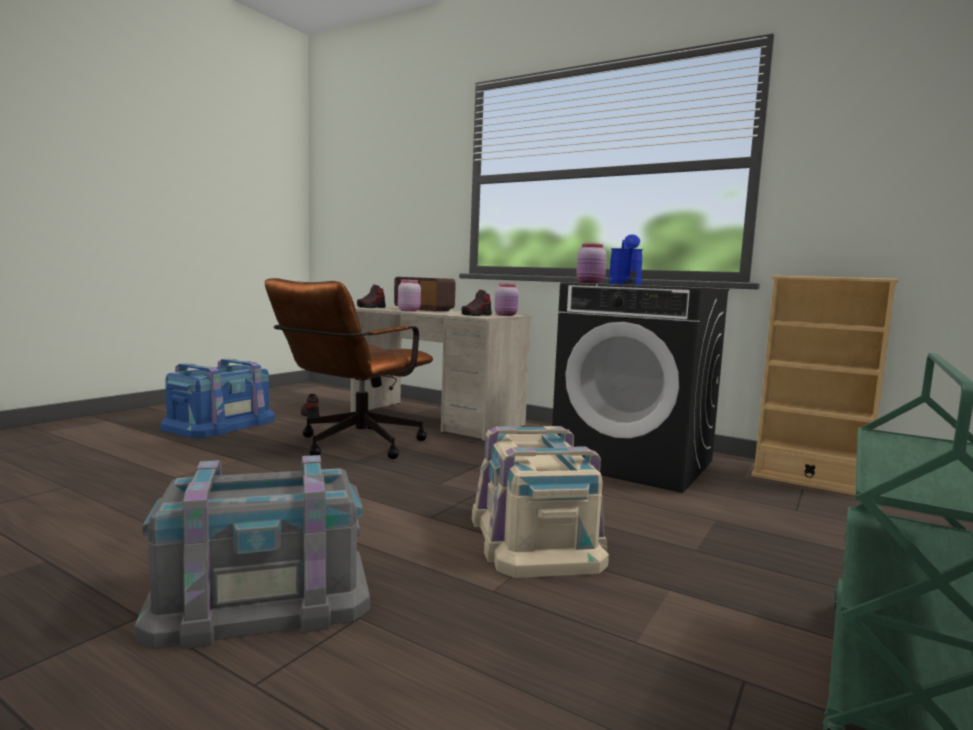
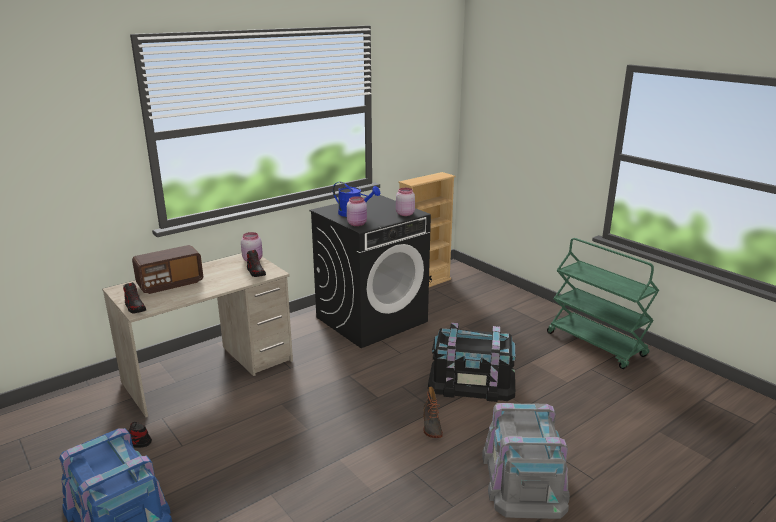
camera: 70 degrees left, 15 degrees up
(352, 446) = (266, 427): brown office chair -> none
(387, 517) = (431, 426): none -> boot
(409, 310) = (190, 293): pink jar -> pink jar (404, 214)
(536, 537) = (472, 381): beige storage box -> black storage box

